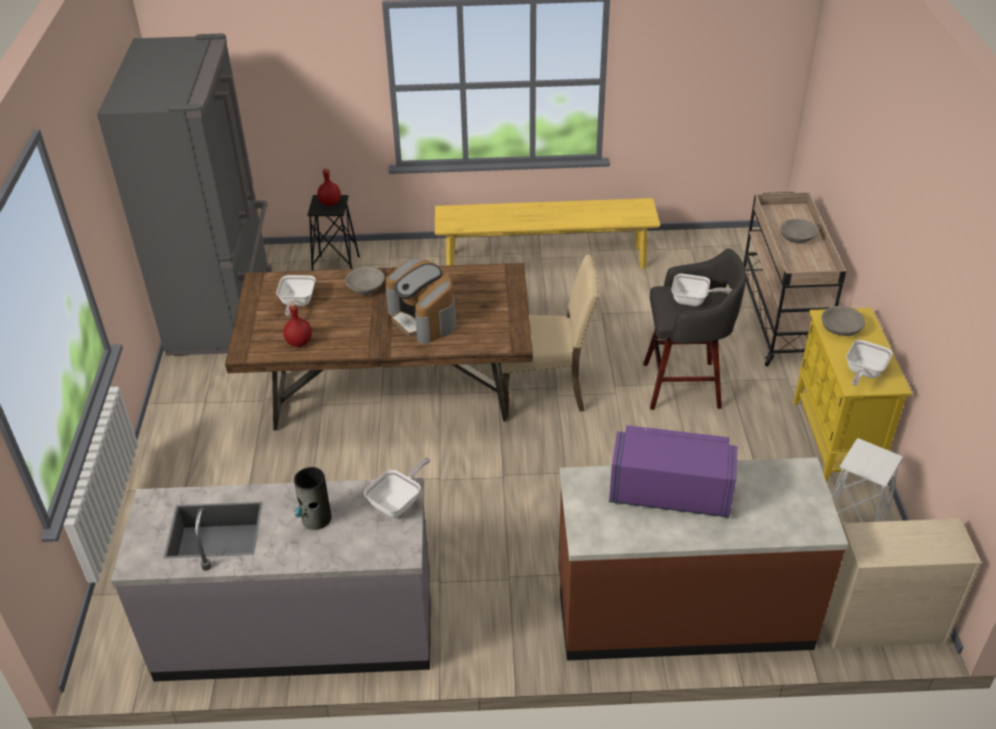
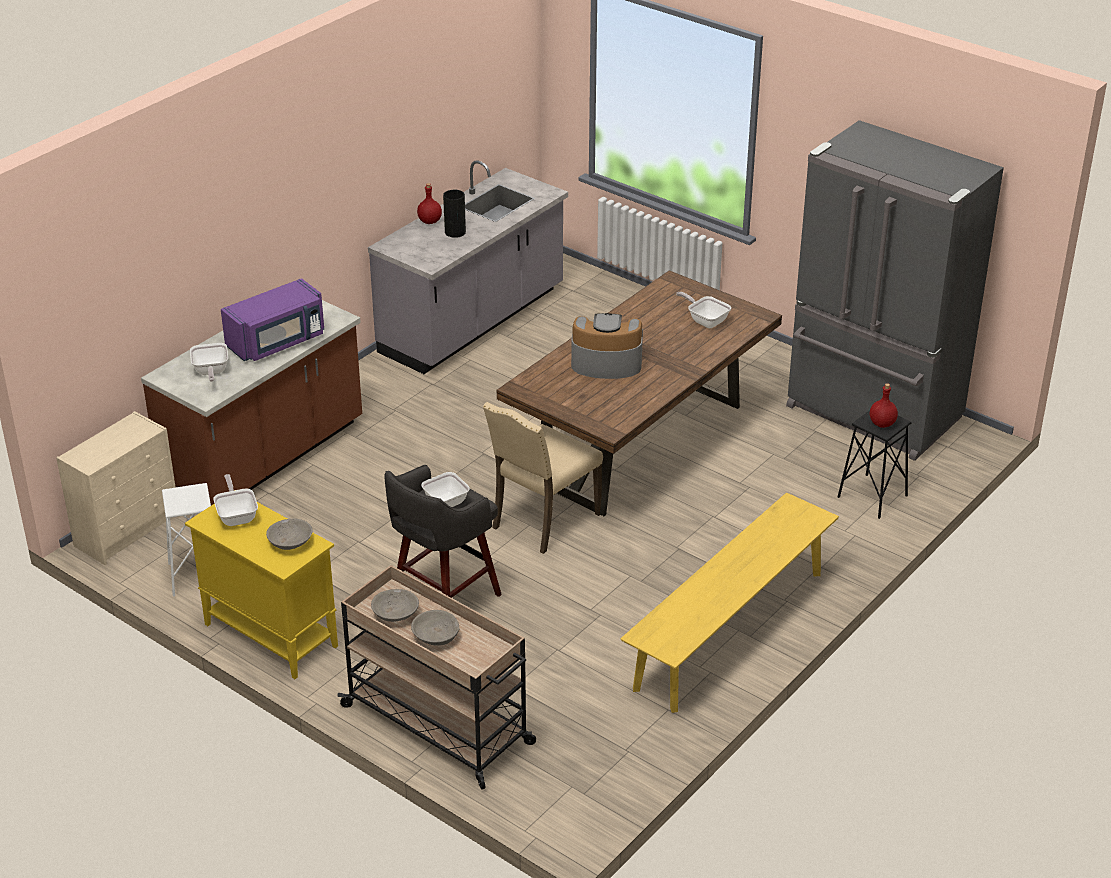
camera: 130 degrees right, 5 degrees down
(299, 342) = (653, 304): red bottle -> red bottle (430, 221)
(366, 287) = (684, 356): grey bowl -> grey bowl (395, 614)
(398, 502) = (425, 259): frying pan -> frying pan (210, 372)

